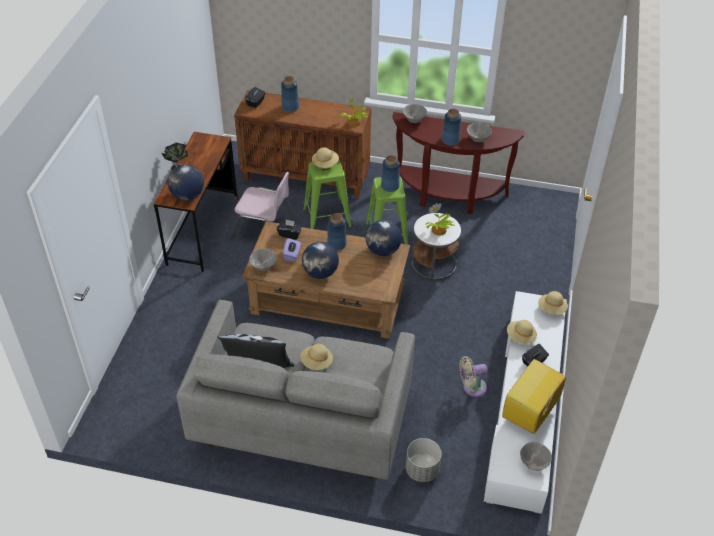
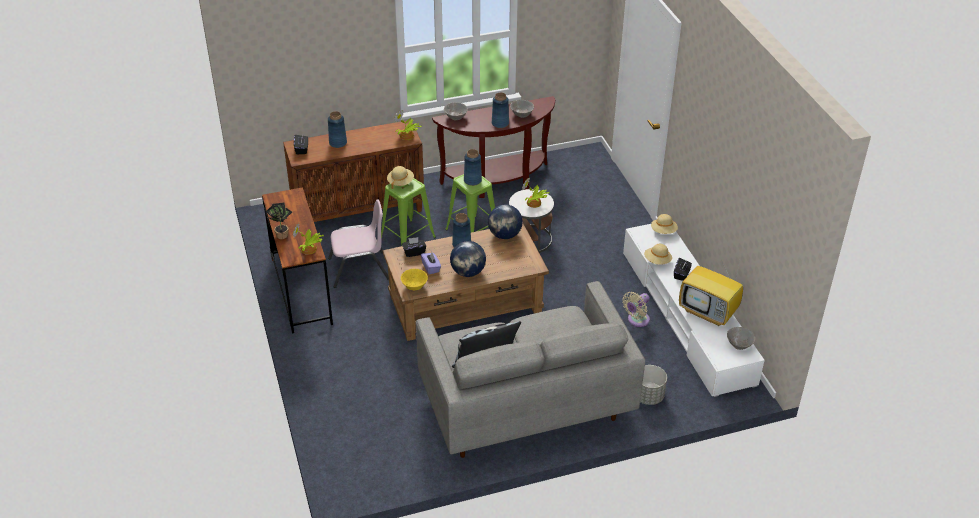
camera: 30 degrees left, 5 degrees down
(187, 196) = (309, 250): globe -> potted plant
(263, 266) = (414, 286): grey bowl -> yellow bowl
(316, 362) = (528, 339): beige hat -> none
(530, 414) = (709, 312): television -> television turned 60 degrees counterclockwise

